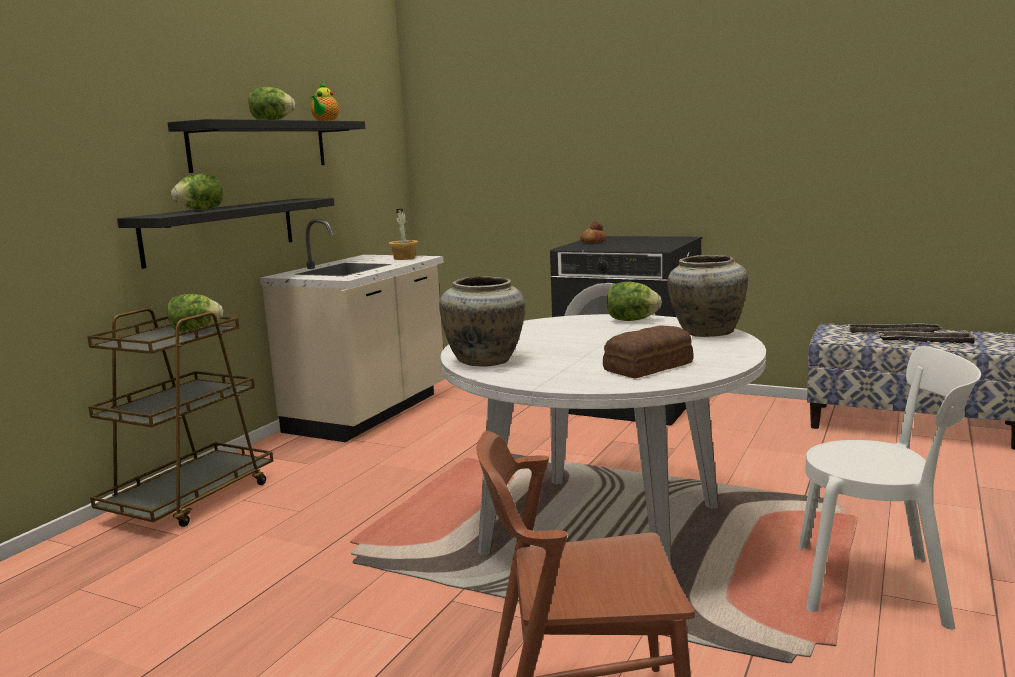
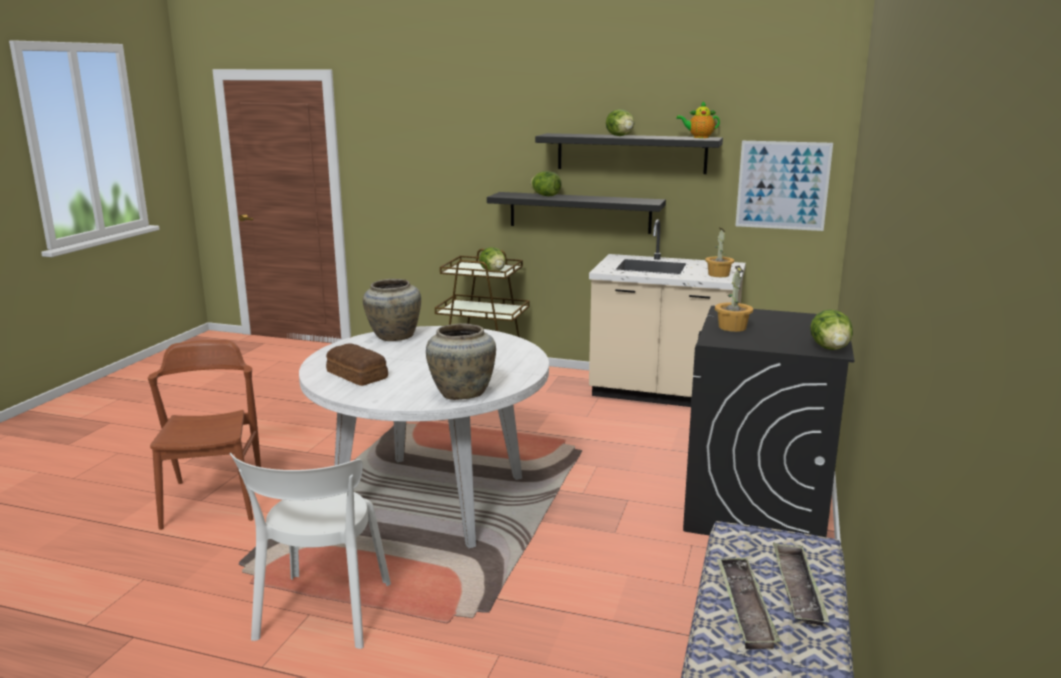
camera: 80 degrees right, 5 degrees up
(373, 170) = (782, 185): none -> picture
(592, 242) = (778, 316): bread -> none
(621, 247) = (732, 327): none -> potted plant
(632, 320) = (516, 370): lettuce -> lettuce (830, 348)

